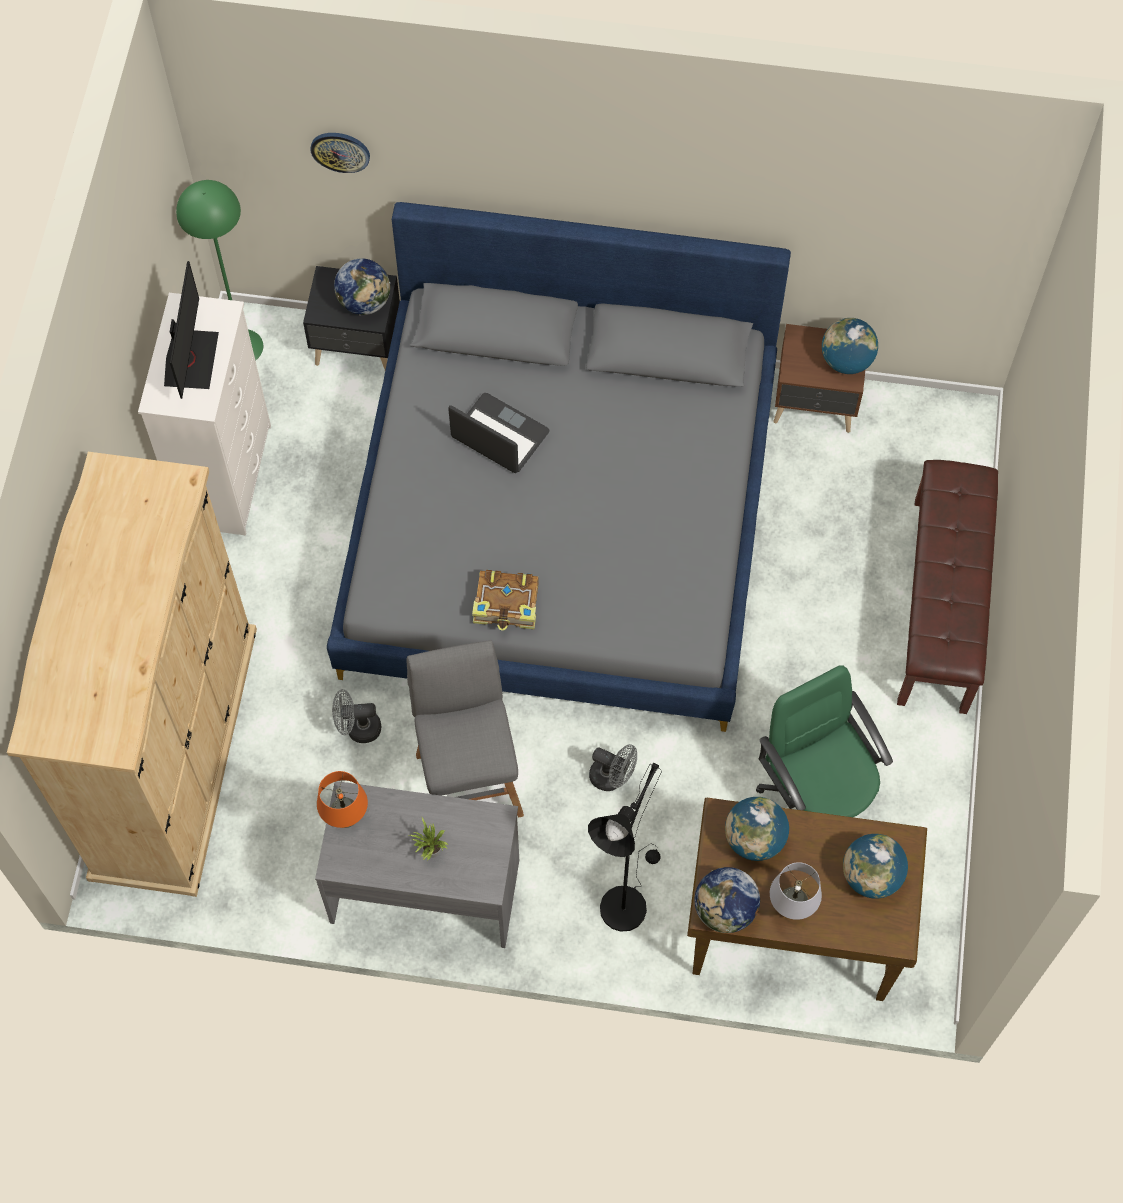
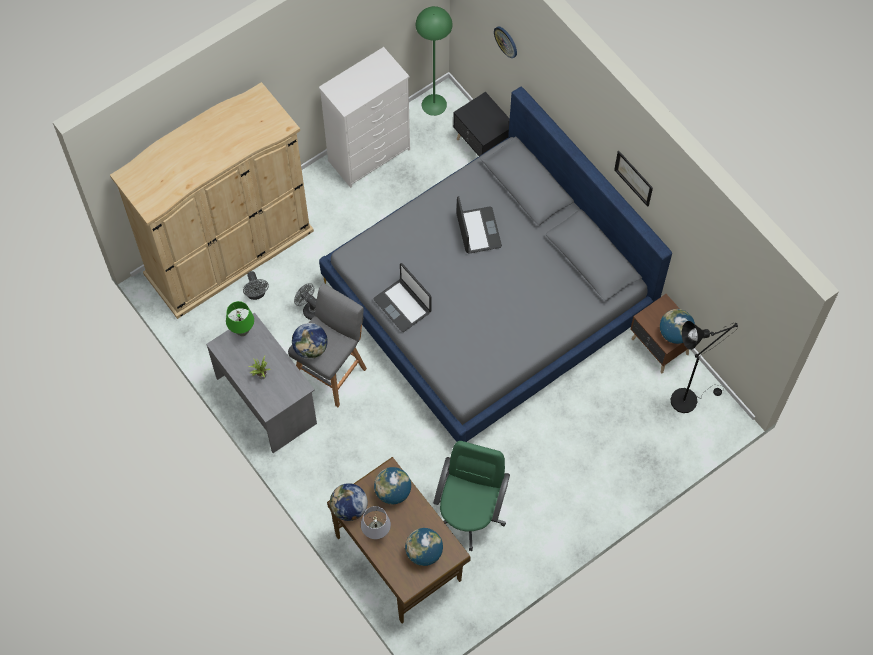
camera: 45 degrees right, 0 degrees up
(190, 360) = (361, 82): monitor -> none
(346, 819) = (242, 331): orange table lamp -> green table lamp
(364, 301) = (489, 125): globe -> globe (311, 348)
(507, 605) = (403, 305): book -> laptop
(612, 777) = (391, 426): grey fan -> grey fan (256, 294)
(626, 899) = (342, 480): black floor lamp -> black floor lamp (688, 398)
(679, 187) = (633, 178): none -> picture
(941, 605) = (617, 486): brown bench -> none

